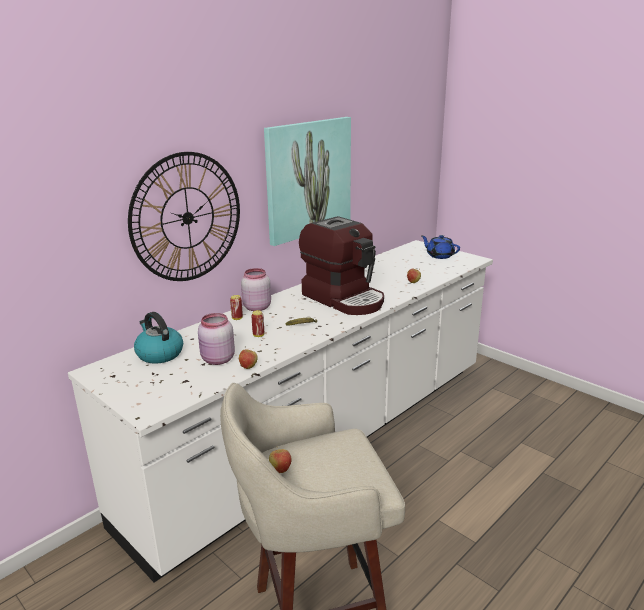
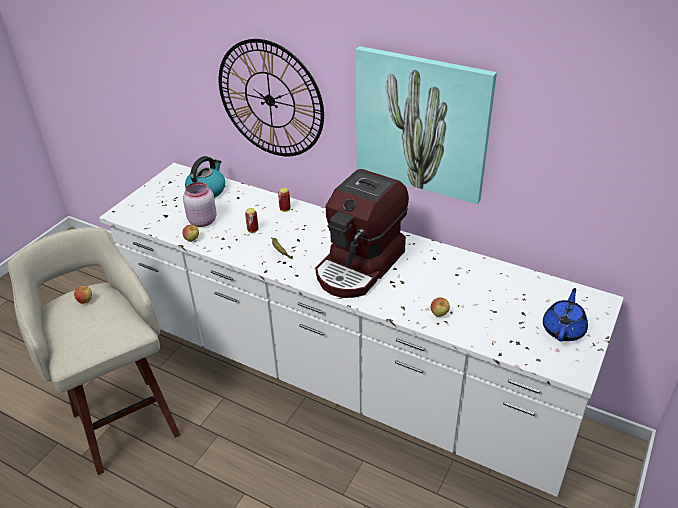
camera: 75 degrees right, 15 degrees up
(256, 307) = (314, 214): pink jar -> none

